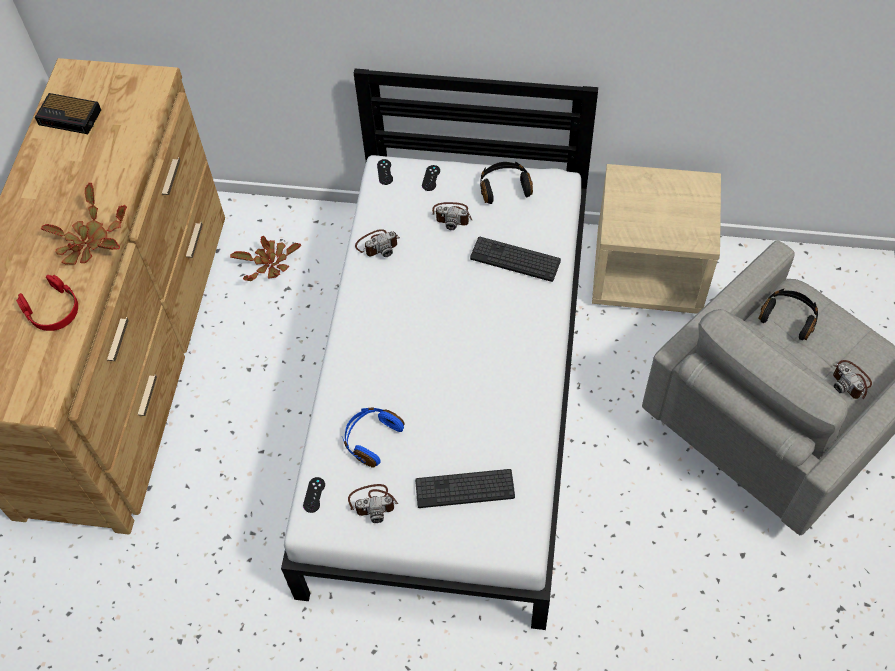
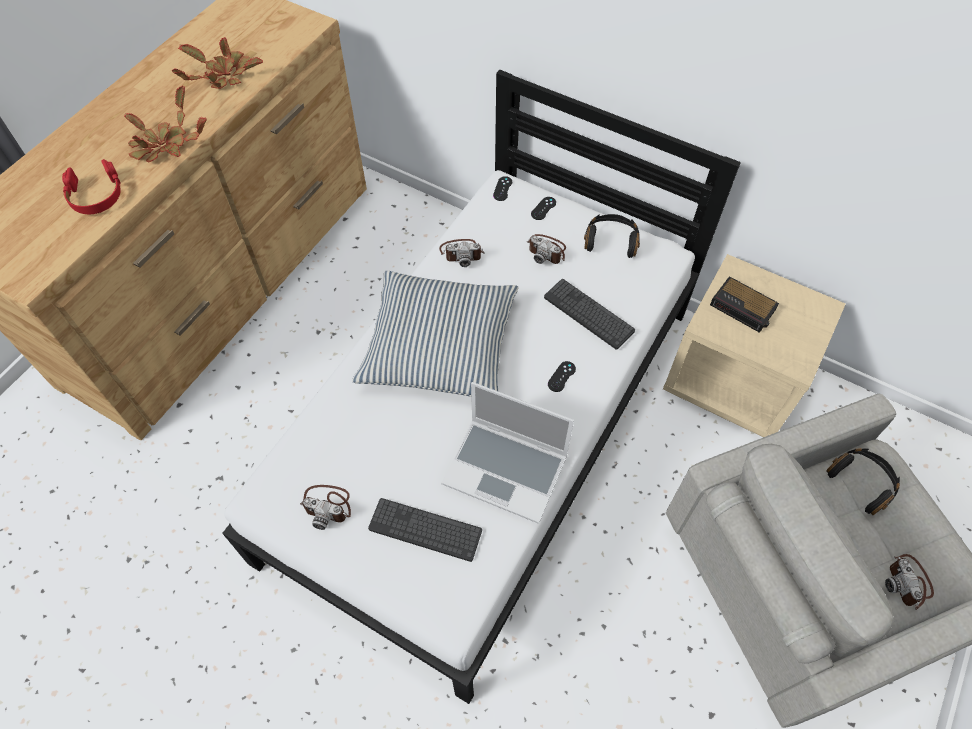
camera: 20 degrees right, 0 degrees up
(71, 117) = (218, 33): alarm clock -> alarm clock (743, 308)
(270, 265) = (383, 247): potted plant -> potted plant (224, 76)
(314, 495) = (275, 473): black game controller -> black game controller (561, 376)
(371, 439) = (359, 439): blue headphones -> none
(399, 334) = (439, 345): none -> pillow
(508, 415) = (507, 470): none -> laptop

